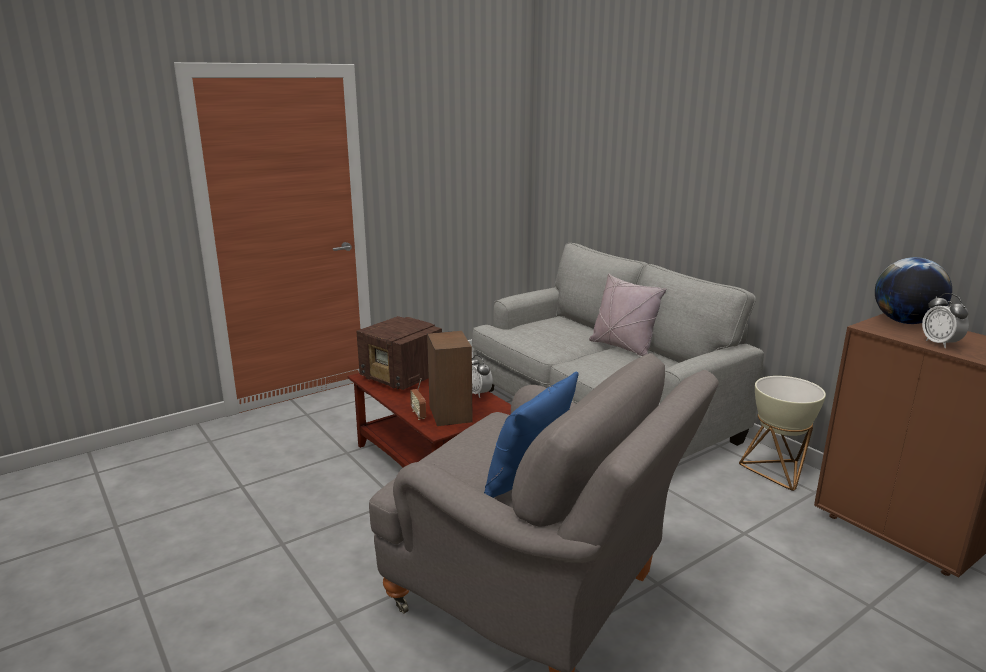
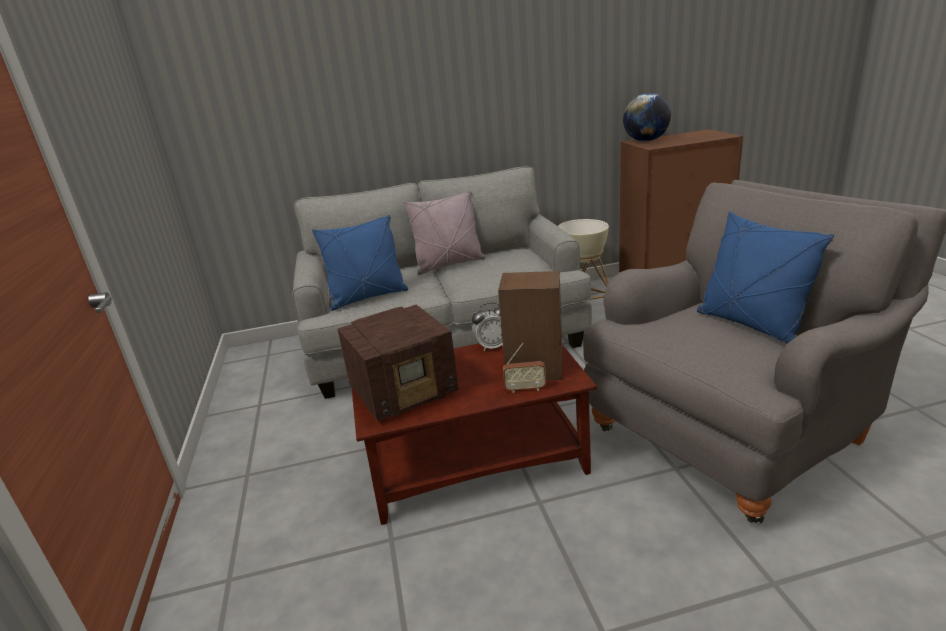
camera: 65 degrees left, 5 degrees up
(531, 333) = (368, 297): none -> blue pillow
(940, 343) = (690, 140): alarm clock -> none

